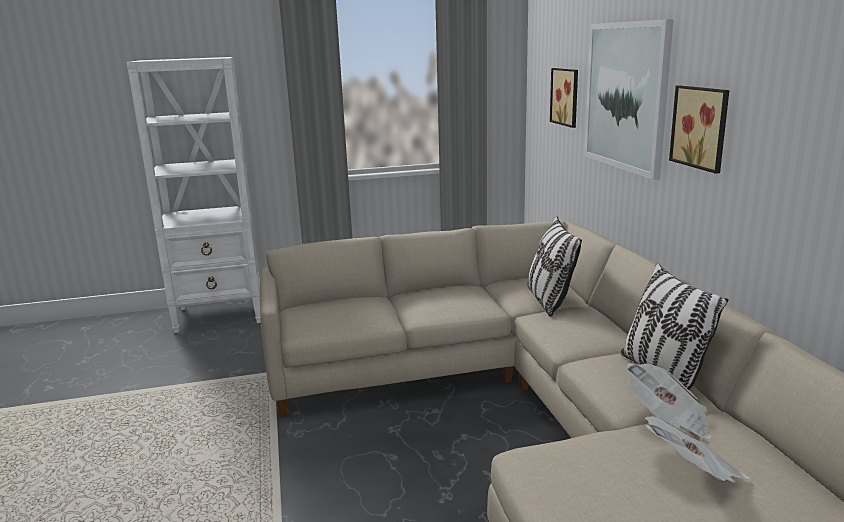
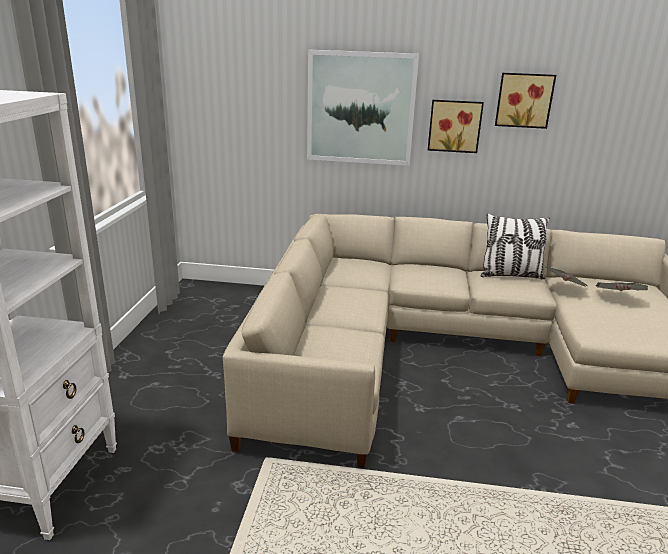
camera: 70 degrees left, 5 degrees up
(549, 302) = (384, 271): pillow -> none
(567, 96) = (261, 111): picture -> picture (524, 100)

